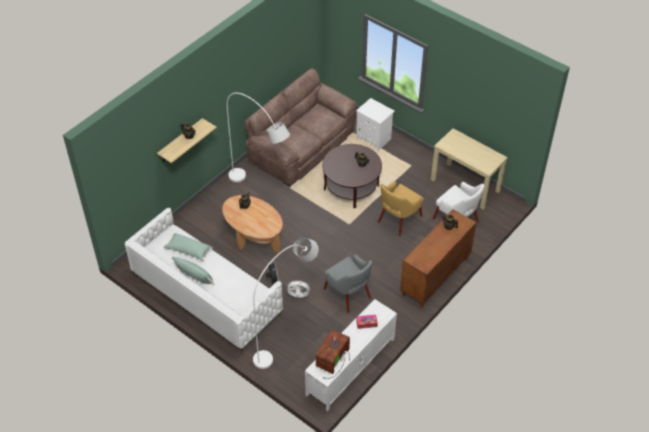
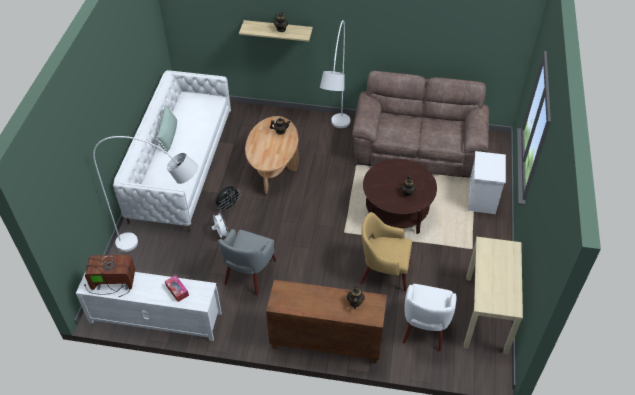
camera: 60 degrees right, 0 degrees up
(188, 251) = (196, 119): green pillow -> none

